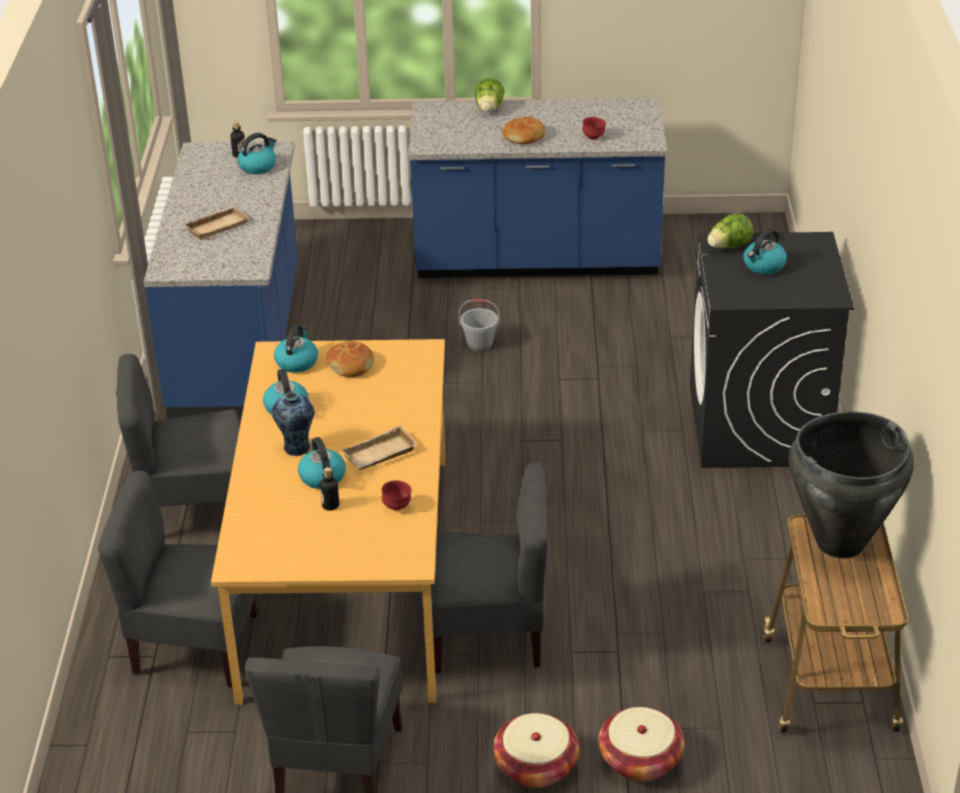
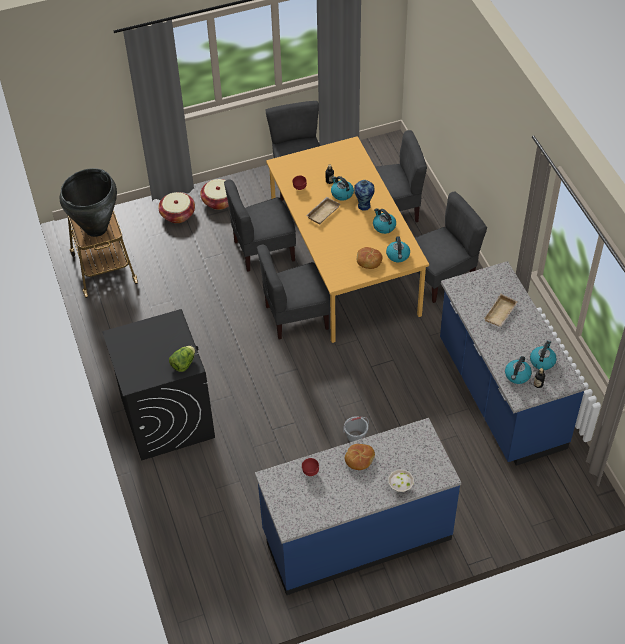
camera: 160 degrees right, 15 degrees up
(484, 511) = (296, 317): none -> grey chair
(489, 109) = (400, 487): lettuce -> white bowl
(763, 266) = (159, 352): kettle -> kettle (542, 361)

